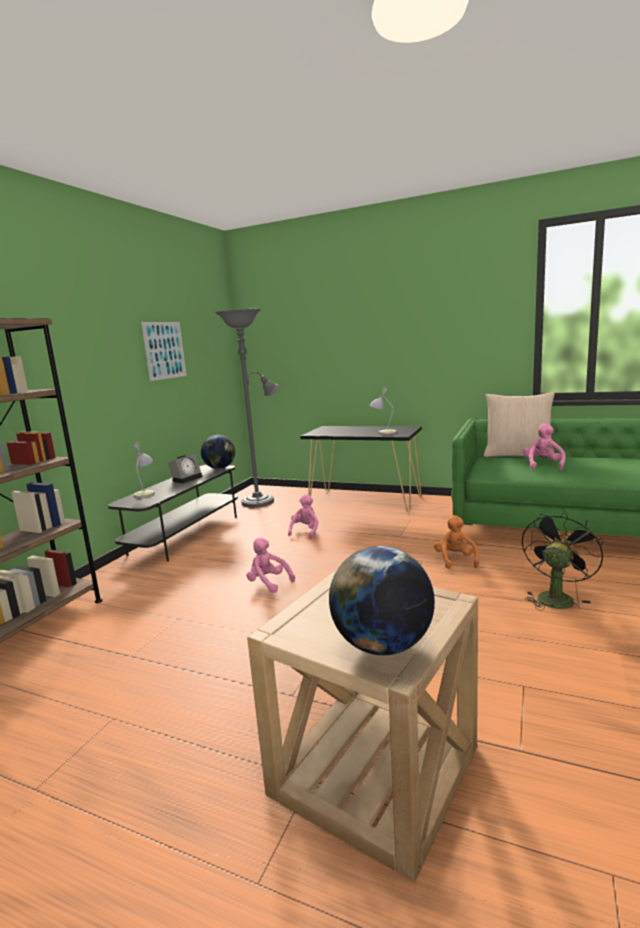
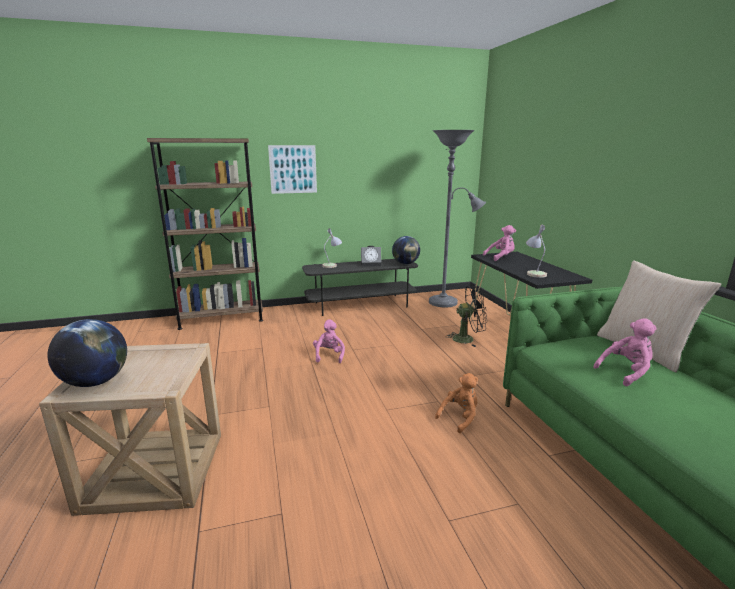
camera: 50 degrees right, 5 degrees up
(164, 350) = (384, 161): picture -> picture (293, 169)
(305, 531) = (420, 337): pink plush toy -> pink plush toy (500, 257)
(555, 597) = (455, 498): black fan -> black fan (467, 339)

